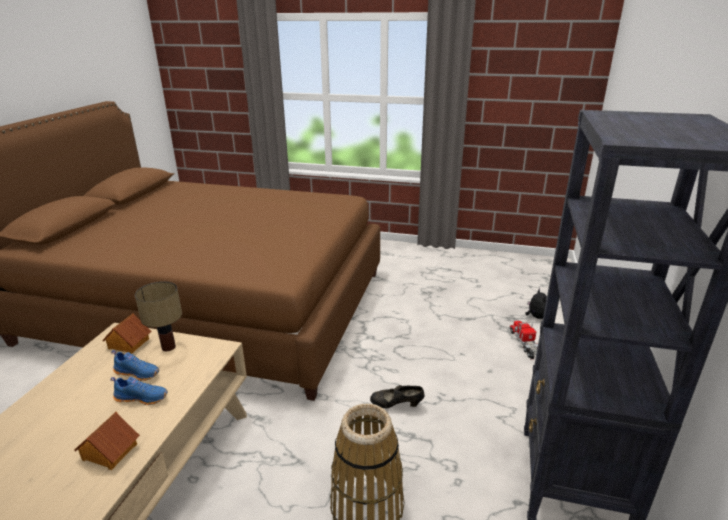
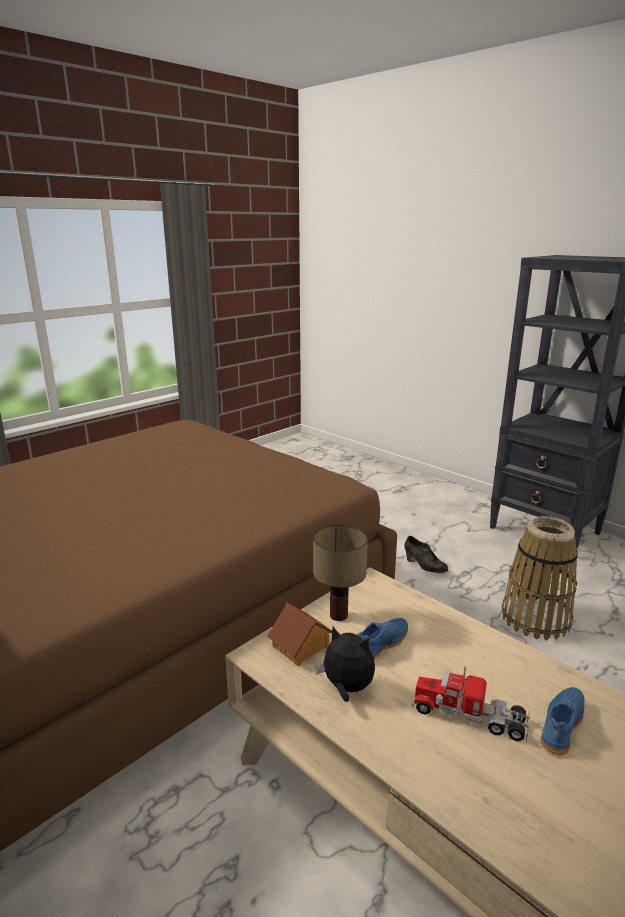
camera: 60 degrees left, 5 degrees down
(109, 452) = (525, 681): toy house -> none
(142, 397) = (434, 647): blue shoe -> blue shoe (560, 725)
(396, 405) = (424, 567): black shoe -> black shoe turned 75 degrees counterclockwise
(526, 344) = (393, 489): toy truck -> toy truck (469, 715)
(536, 317) = (363, 473): plush toy -> plush toy (346, 688)

